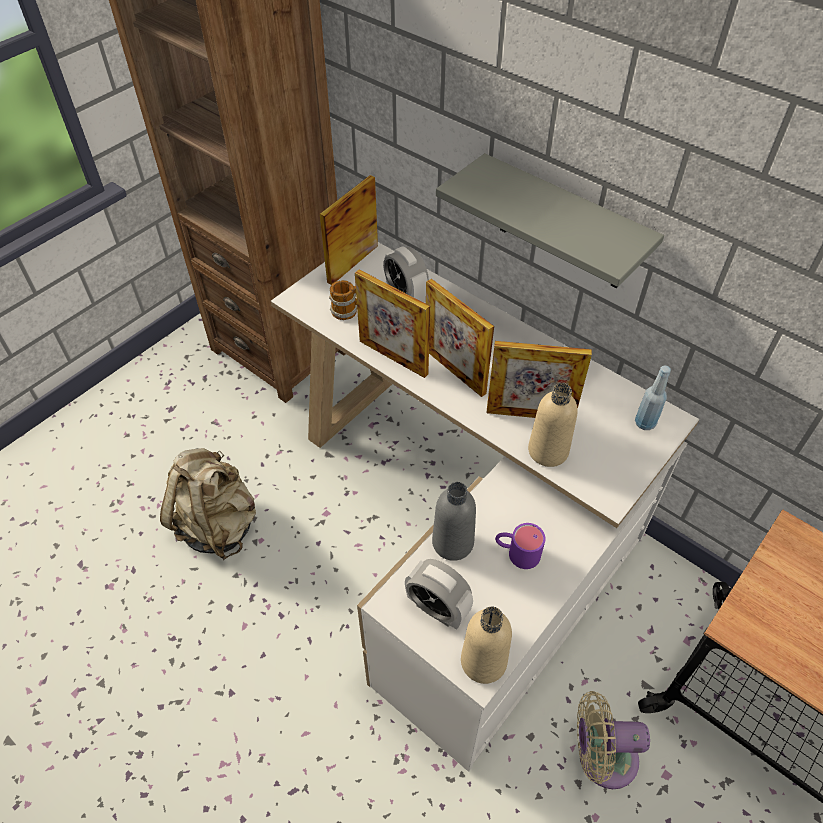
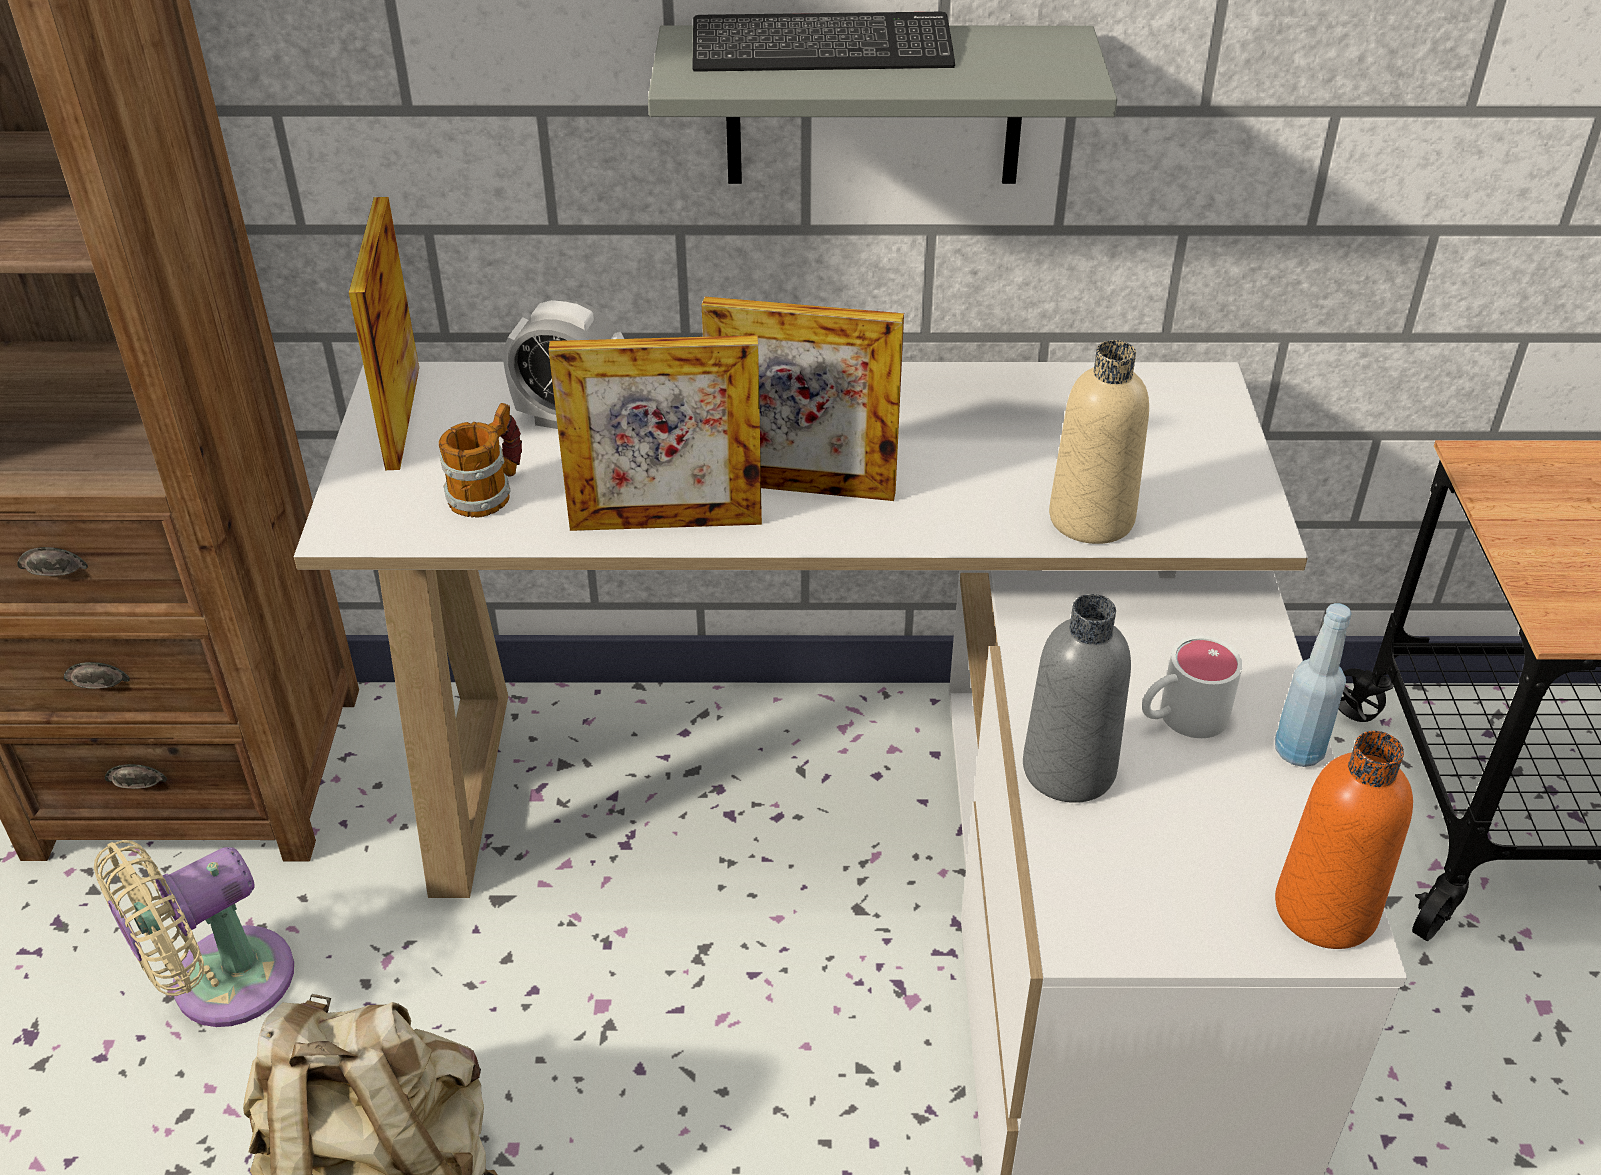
camera: 40 degrees left, 10 degrees down
(437, 608) = (1165, 885): alarm clock -> none
(483, 661) = (1325, 910): beige bottle -> orange bottle
(517, 552) = (1180, 718): purple mug -> white mug
(529, 195) = (822, 50): none -> keyboard
(530, 414) = (1001, 484): picture frame -> none
(601, 757) = (1442, 1054): beige fan -> beige fan (220, 984)
(644, 423) = (1176, 405): blue bottle -> blue bottle (1298, 751)

